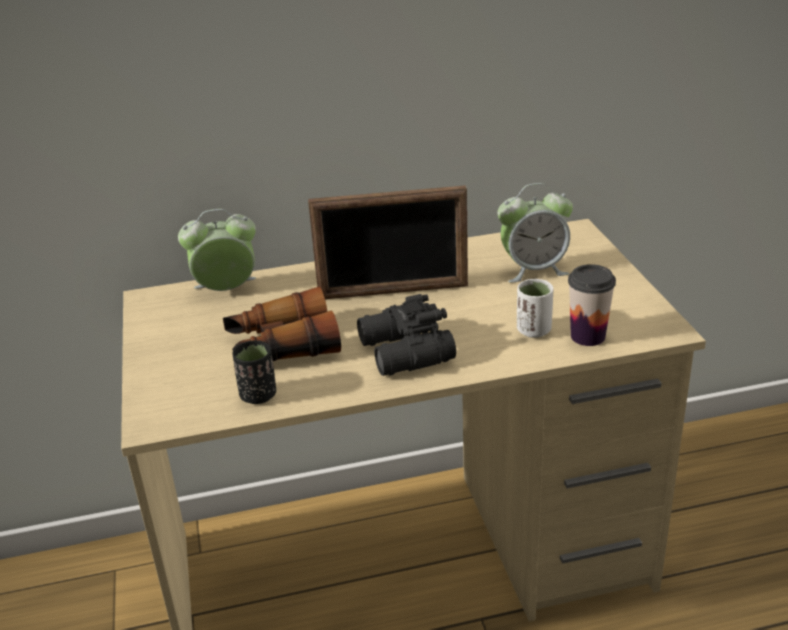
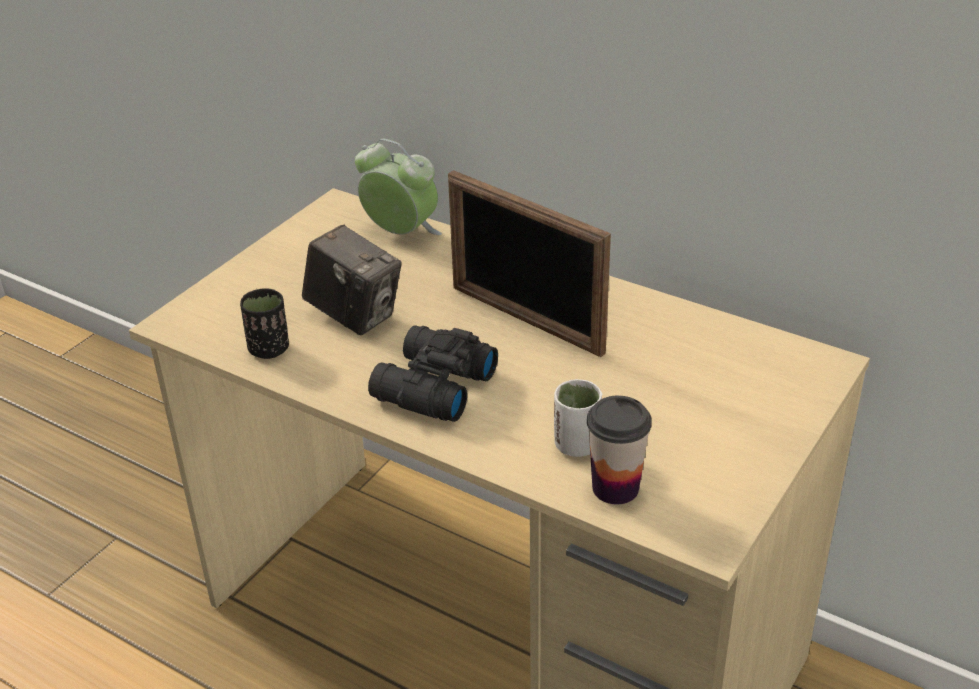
camera: 45 degrees right, 5 degrees up
(281, 346) = (354, 315): binoculars -> camera
(534, 270) = (695, 381): alarm clock -> none

